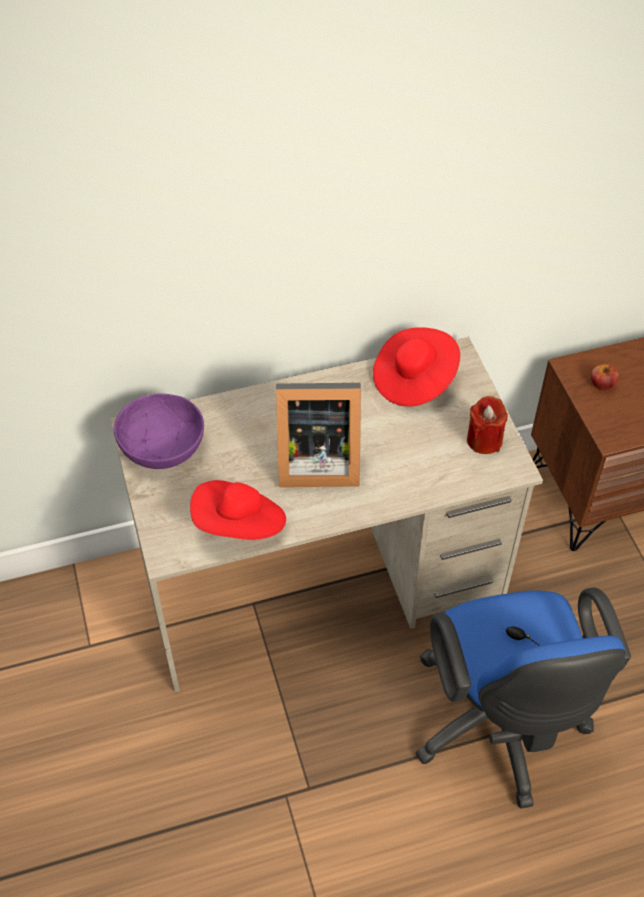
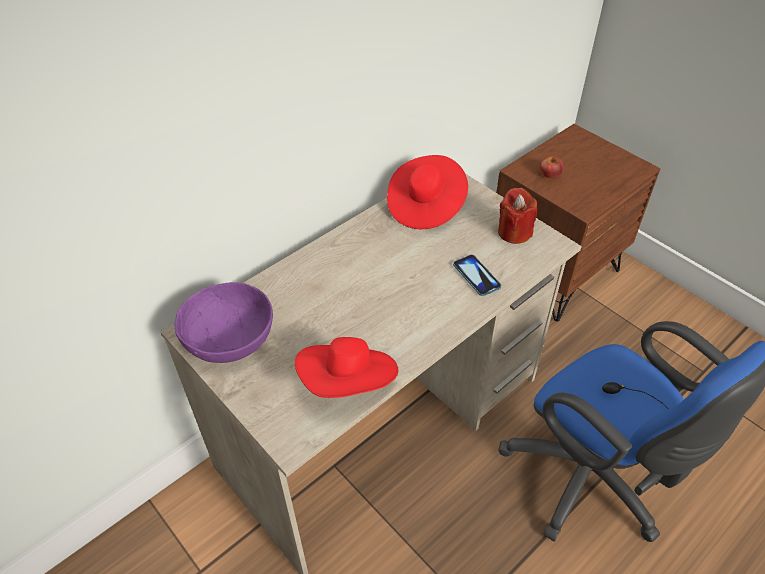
camera: 25 degrees left, 5 degrees down
(315, 461) = (384, 300): picture frame -> none
(416, 471) = (476, 276): none -> phone

